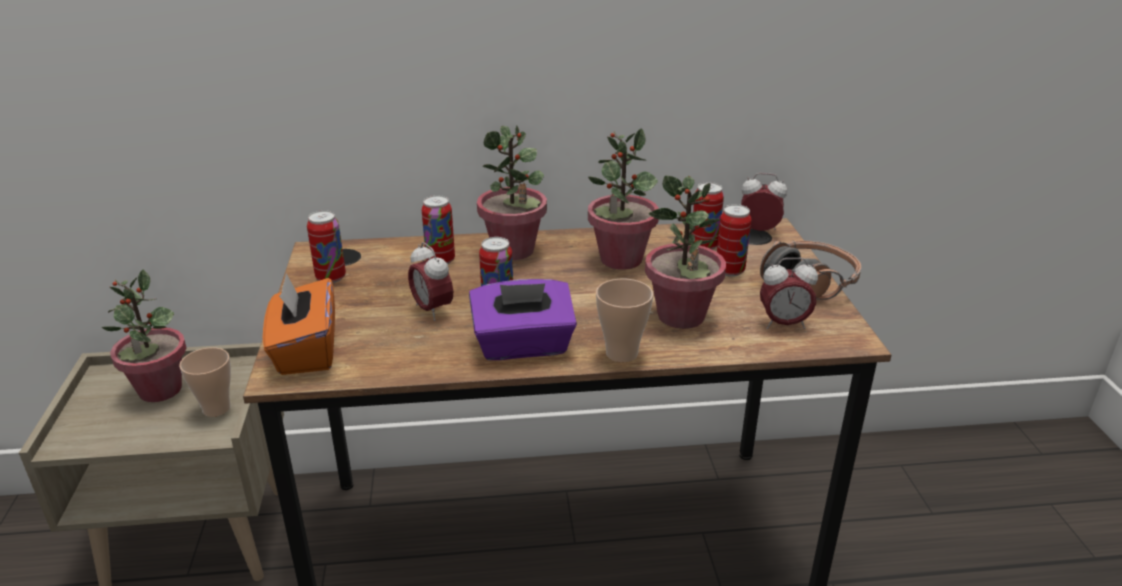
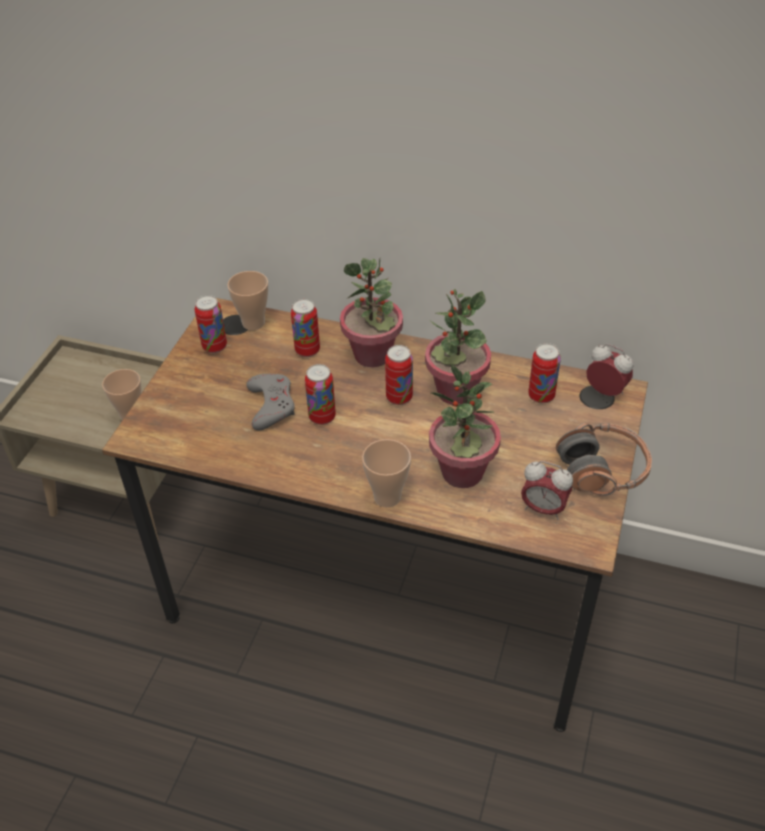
camera: 25 degrees right, 15 degrees up
(160, 390) = (99, 385): potted plant -> none
(306, 351) = (161, 419): orange tissue box -> none
(363, 251) = (253, 323): none -> cup
(432, 310) = (271, 405): alarm clock -> grey game controller
(523, 346) = (317, 464): purple tissue box -> none
(729, 271) = (542, 433): can -> can (399, 397)

